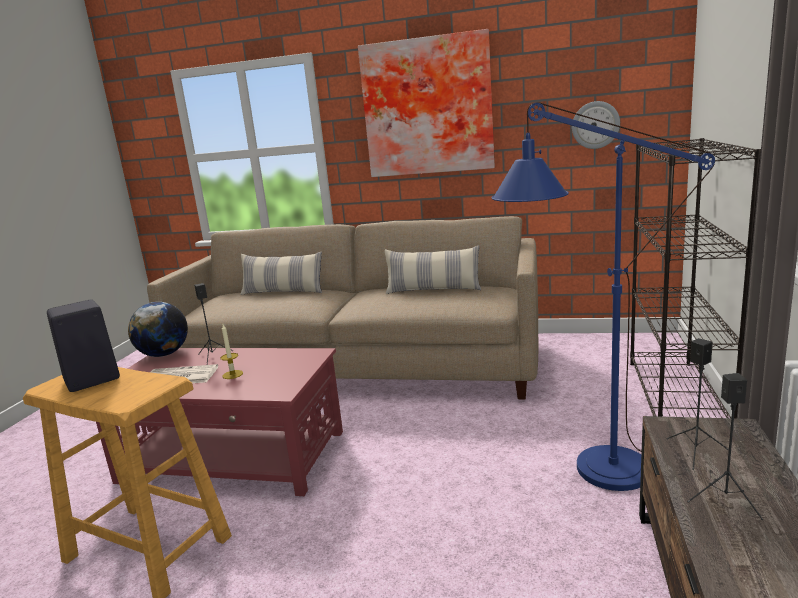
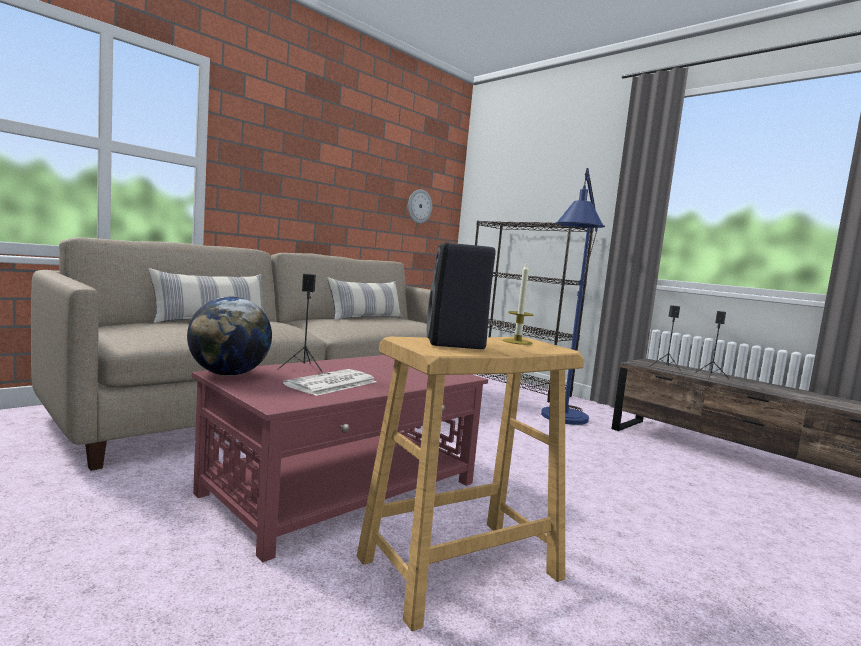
camera: 60 degrees left, 10 degrees down
(232, 374) = (380, 375): candle -> candle (517, 342)
(428, 107) = (315, 156): picture -> none

